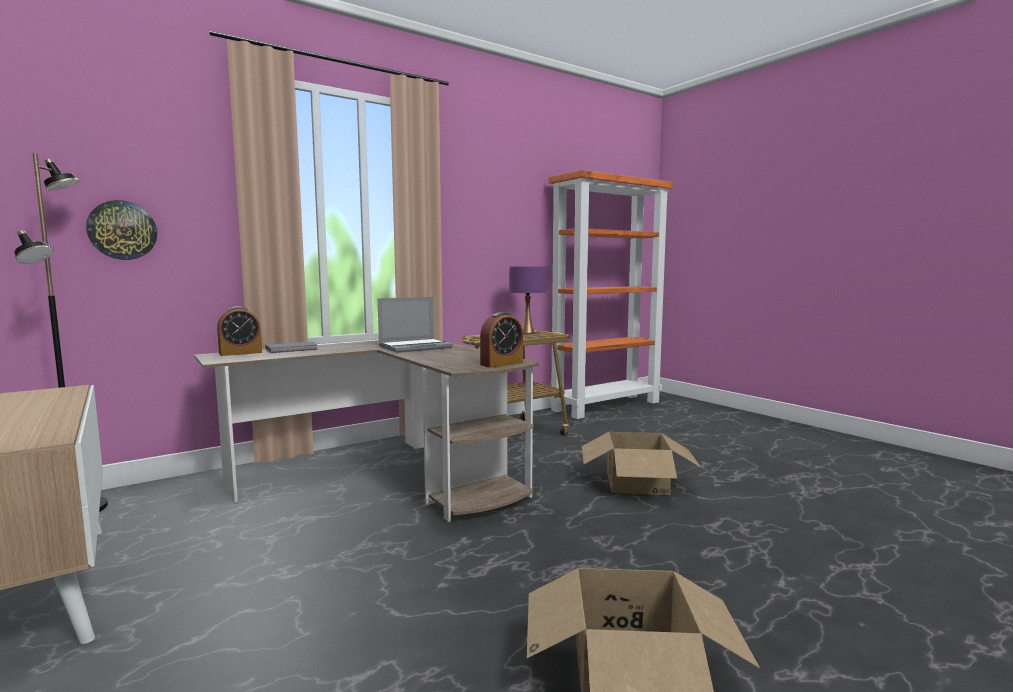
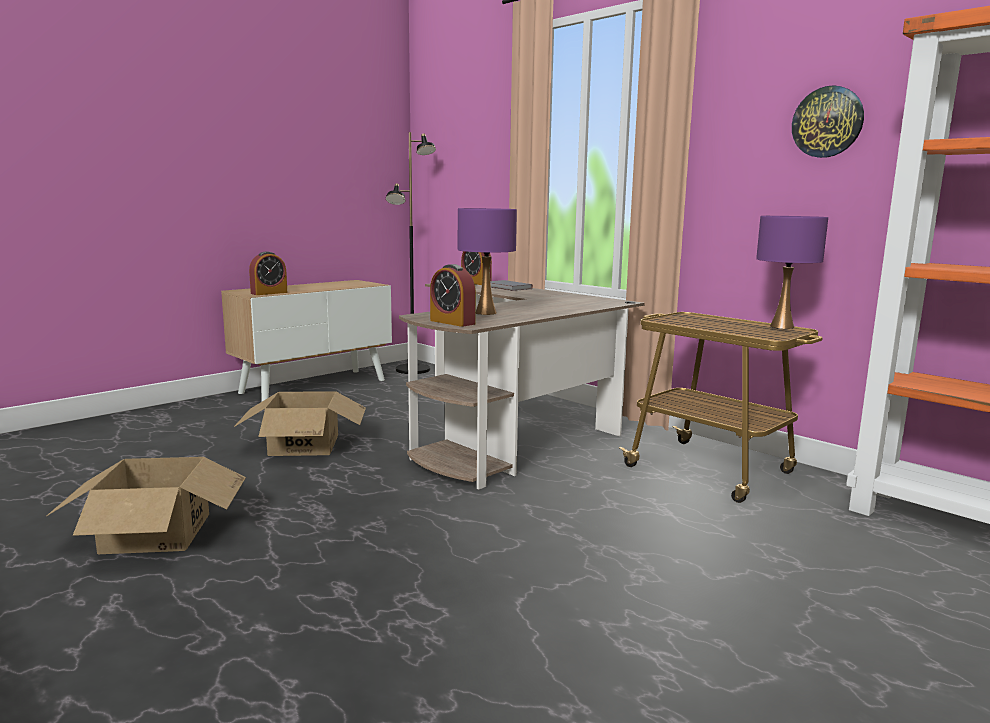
camera: 80 degrees right, 5 degrees up
(41, 433) = (269, 293): none -> alarm clock
(122, 230) = (464, 180): wall clock -> wall clock (827, 122)
(416, 347) = (549, 304): laptop -> none
(456, 357) = (486, 313): none -> purple table lamp
(636, 482) = (556, 551): cardboard box -> cardboard box (305, 445)

